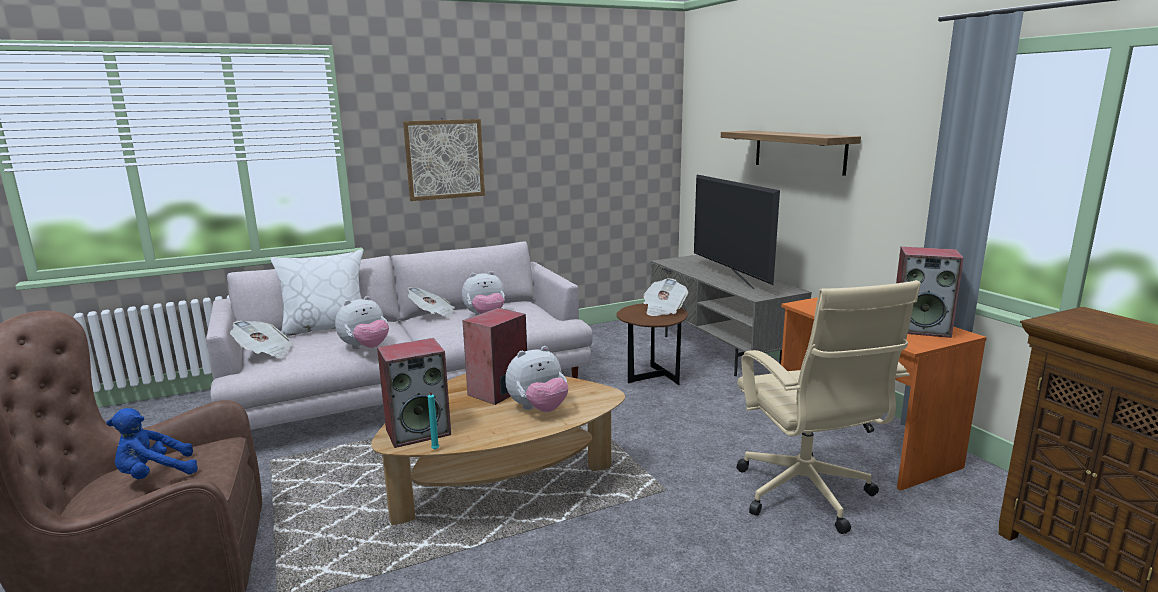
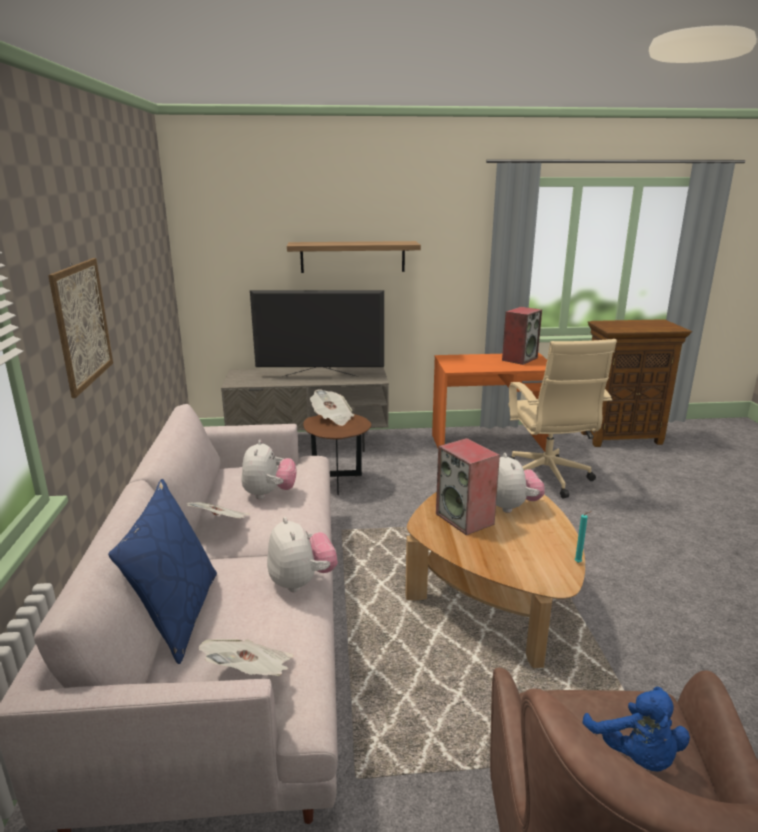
camera: 70 degrees left, 5 degrees up
(326, 328) = (177, 614): white pillow -> blue pillow
(419, 431) = (539, 568): speaker -> none
(806, 497) = (548, 479): beige office chair -> beige office chair turned 75 degrees clockwise

